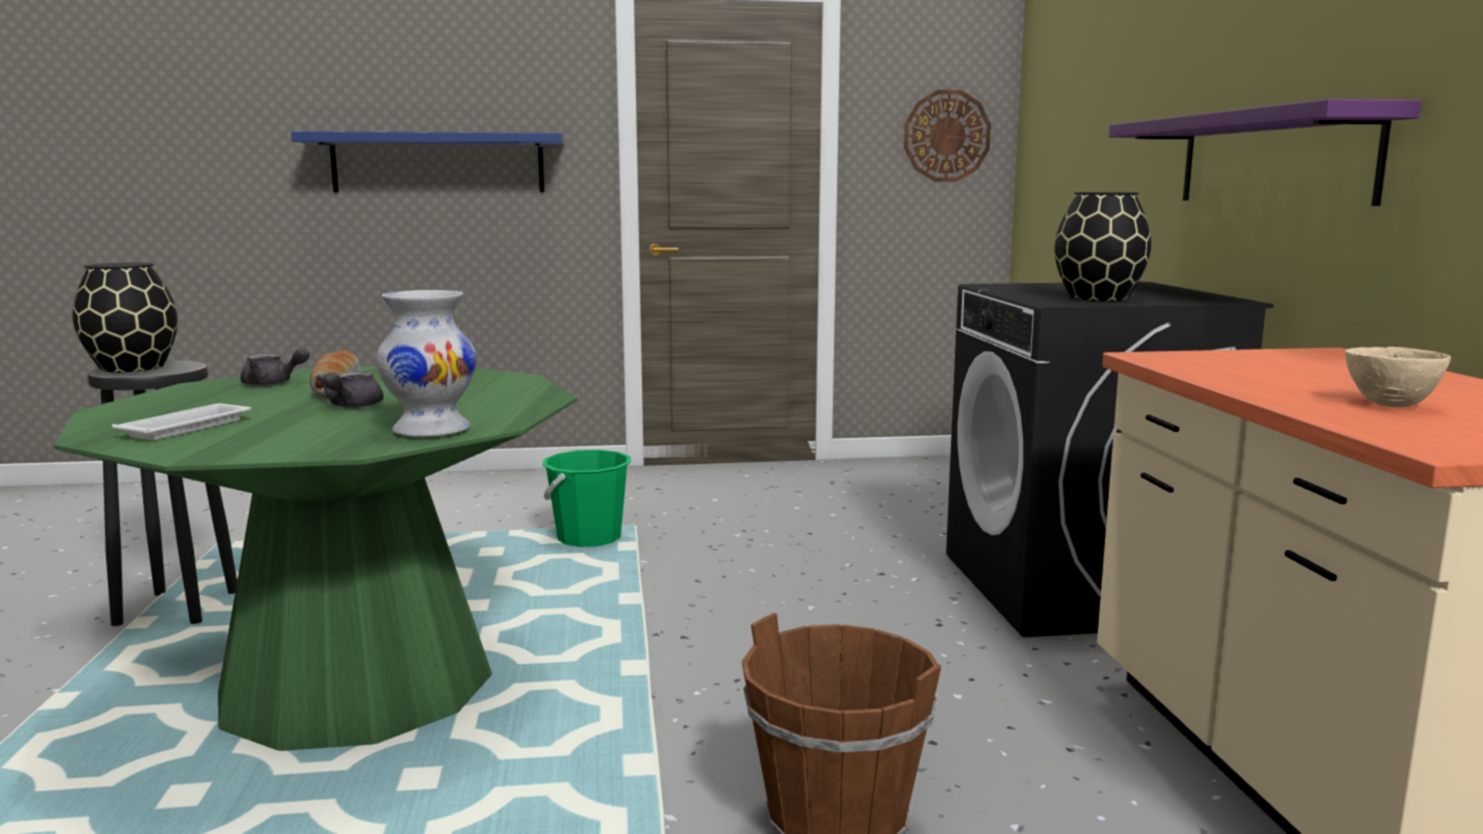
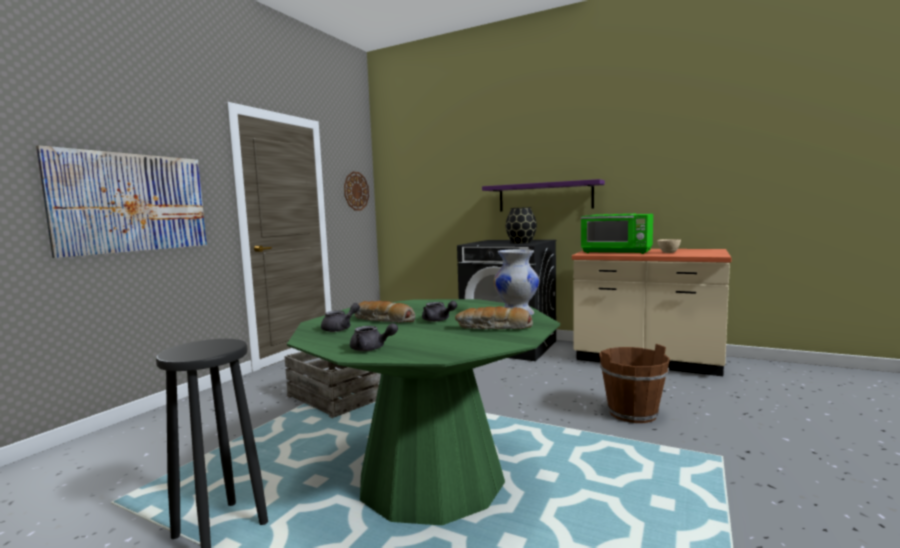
camera: 55 degrees left, 5 degrees down
(131, 367) = (190, 351): black vase -> none
(144, 410) = (371, 349): none -> grey teapot
(188, 427) = (444, 342): white tray -> none
(295, 434) = (494, 328): none -> bread
(438, 163) = (132, 202): blue shelf -> picture
(589, 538) = (334, 397): green bucket -> crate
(1266, 370) = (617, 252): none -> green microwave

